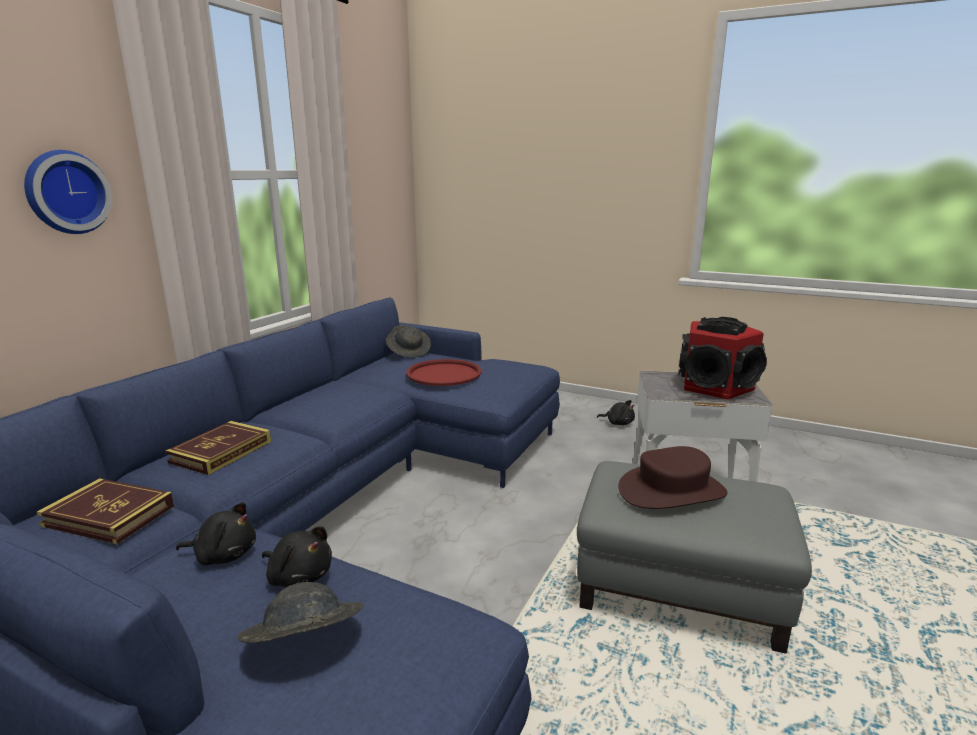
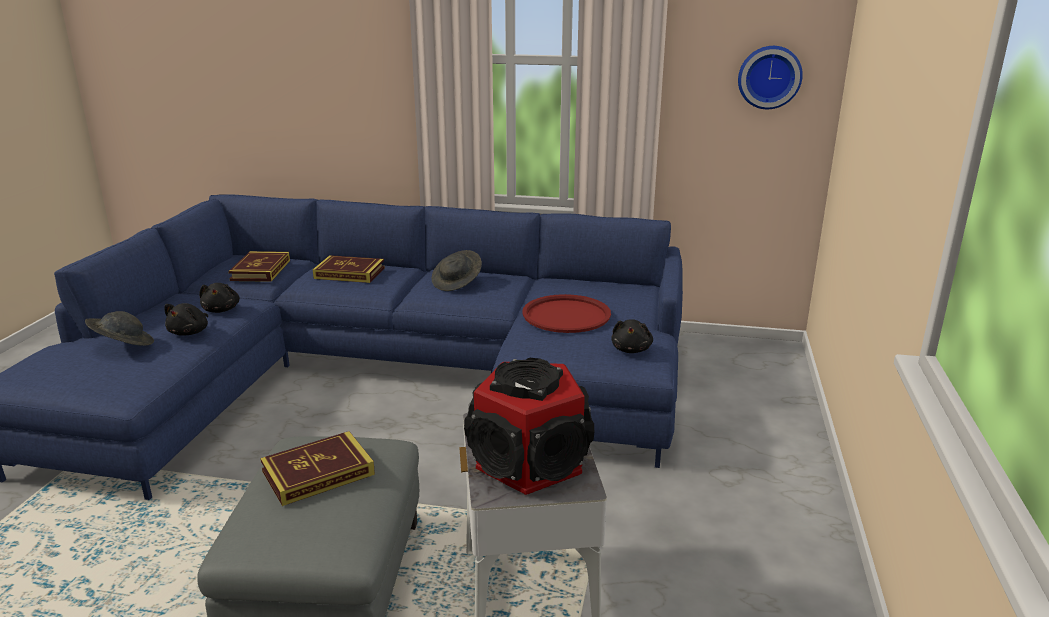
camera: 75 degrees right, 5 degrees up
(66, 192) = (375, 67): wall clock -> wall clock (769, 77)
(409, 351) = (633, 288): grey hat -> grey hat (457, 283)
(618, 423) = (747, 526): black plush toy -> black plush toy (631, 349)
(671, 491) = (318, 473): brown hat -> book

